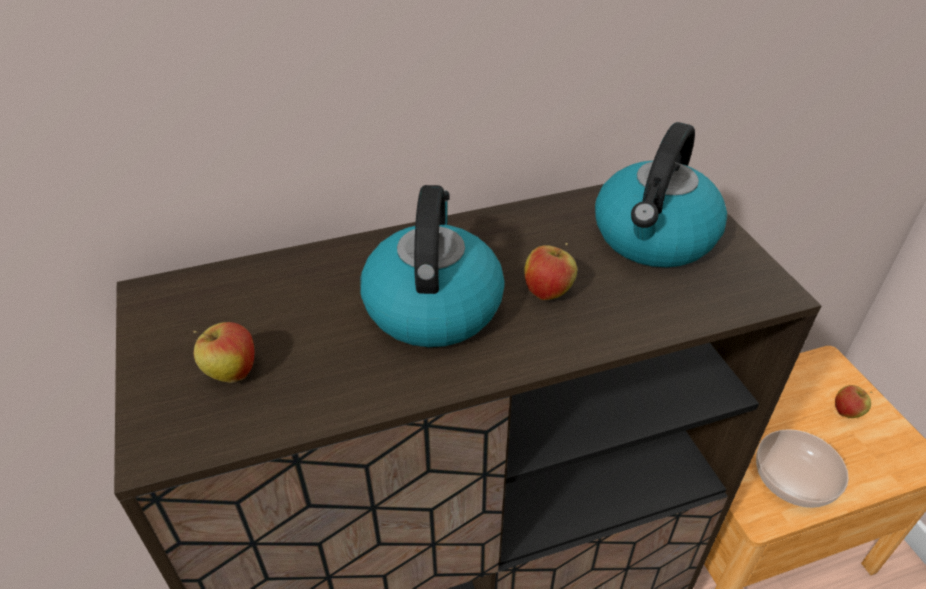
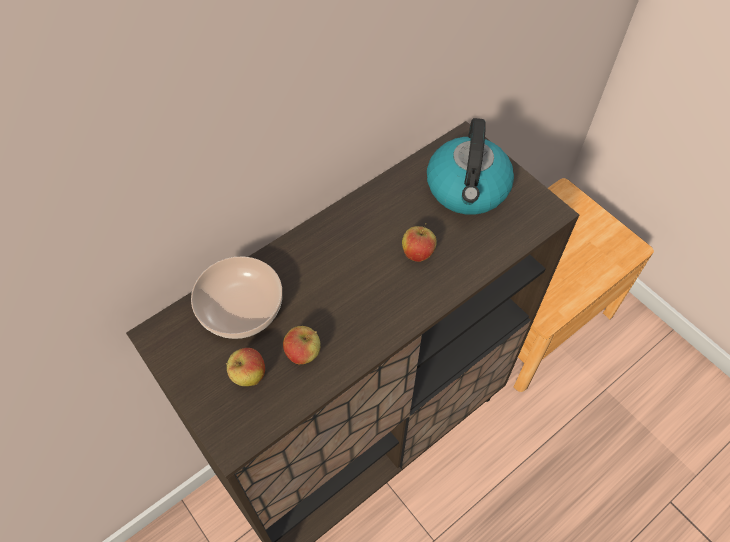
camera: 20 degrees left, 15 degrees up
(432, 305) = (350, 285): kettle -> none
(792, 480) = (560, 286): bowl -> bowl (239, 309)
(846, 412) = (583, 227): apple -> apple (303, 354)

